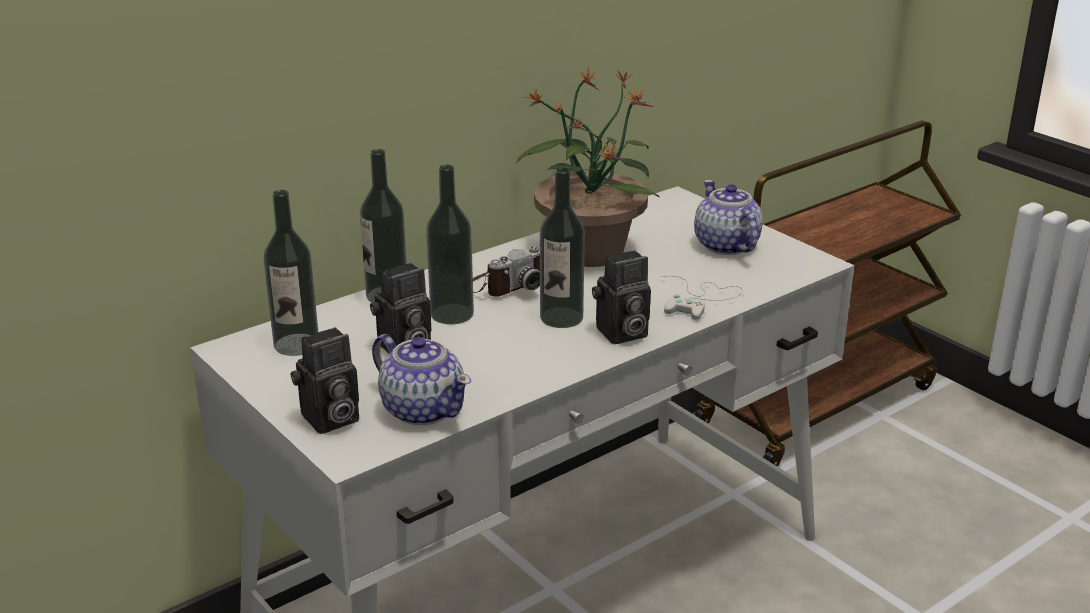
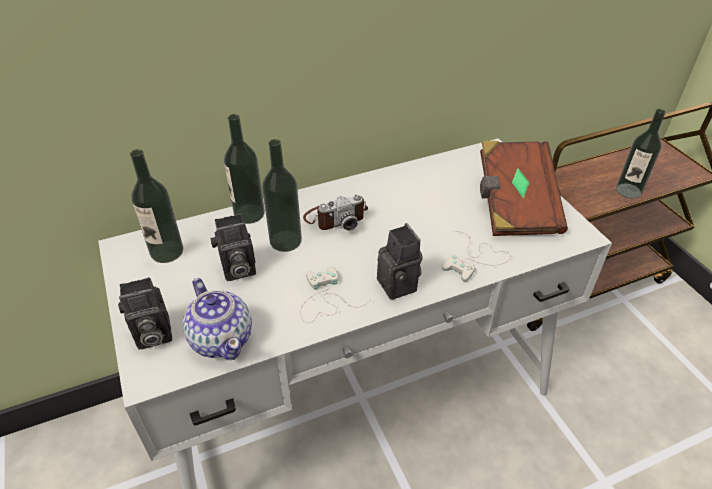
camera: 15 degrees right, 15 degrees up
(533, 358) = (325, 299): none -> white game controller
(561, 317) = (362, 259): bottle -> bottle (628, 190)
(589, 251) = (409, 193): potted plant -> none
(621, 334) = (400, 286): camera -> camera turned 105 degrees counterclockwise
(726, 246) = (514, 205): teapot -> brown book

